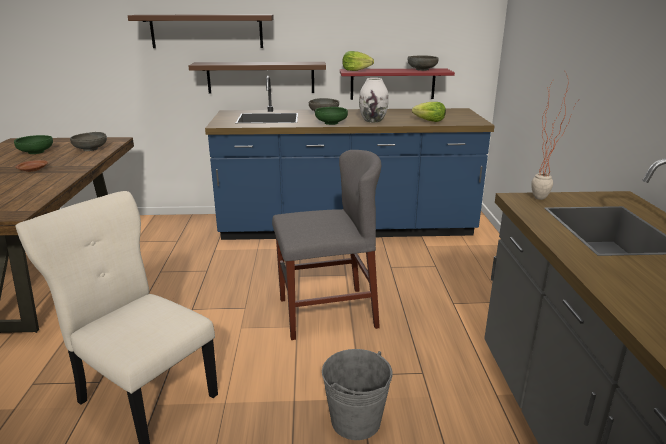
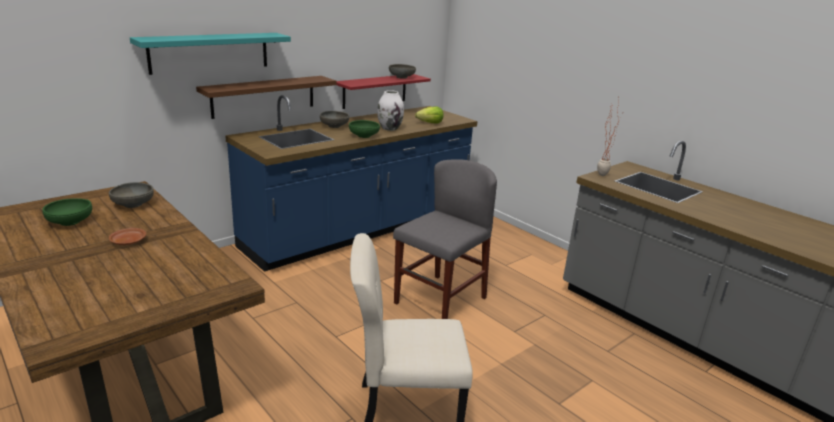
camera: 40 degrees left, 0 degrees up
(206, 31) = (210, 52): brown shelf -> turquoise shelf
(356, 70) = (355, 82): lettuce -> none
(356, 421) = (548, 357): grey bucket -> none

